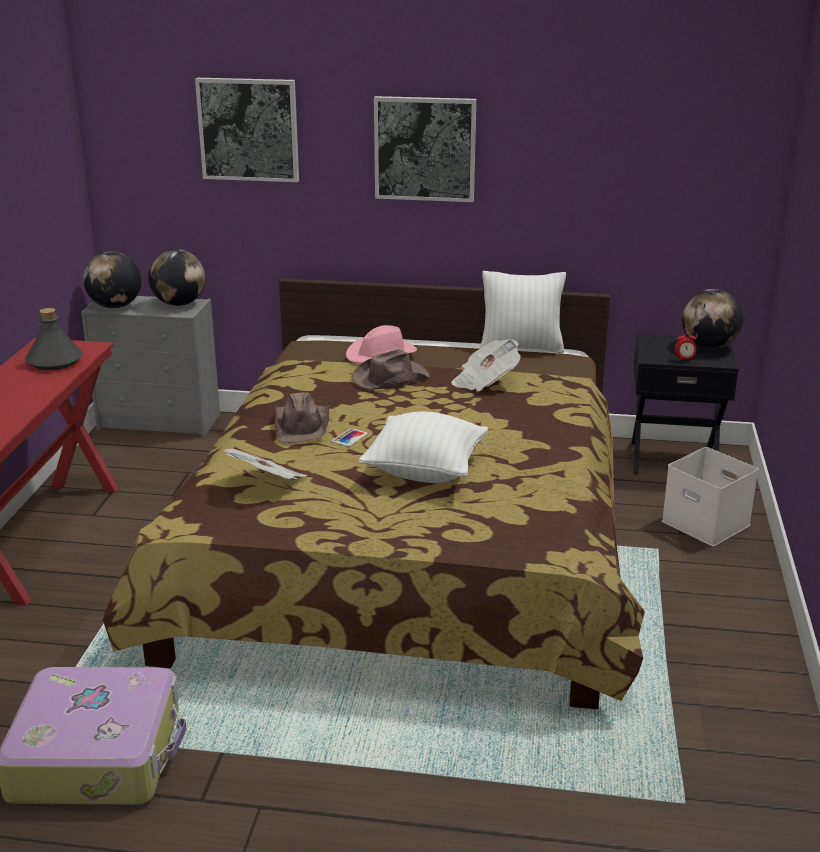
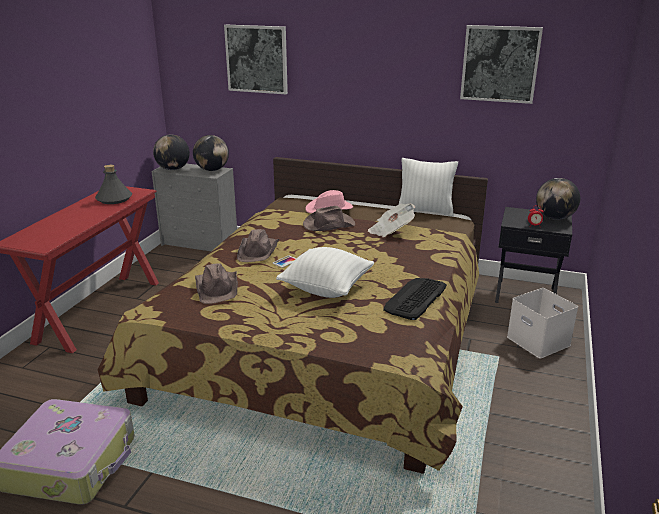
camera: 10 degrees right, 0 degrees up
(267, 483) = (218, 288): newspaper -> brown hat
(425, 148) = (367, 74): picture -> picture (500, 64)
(553, 474) = (415, 298): none -> keyboard

